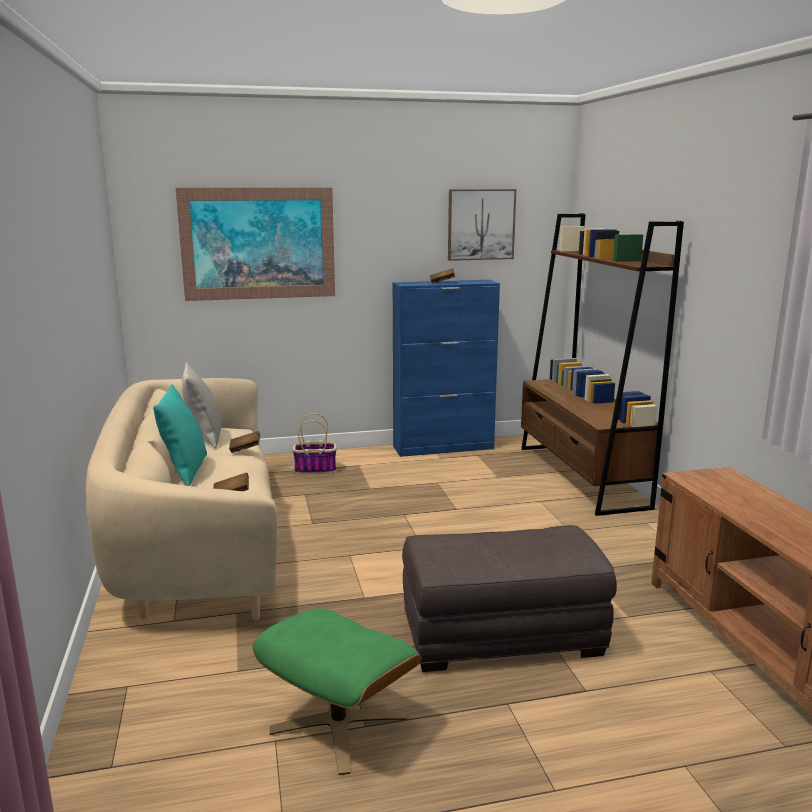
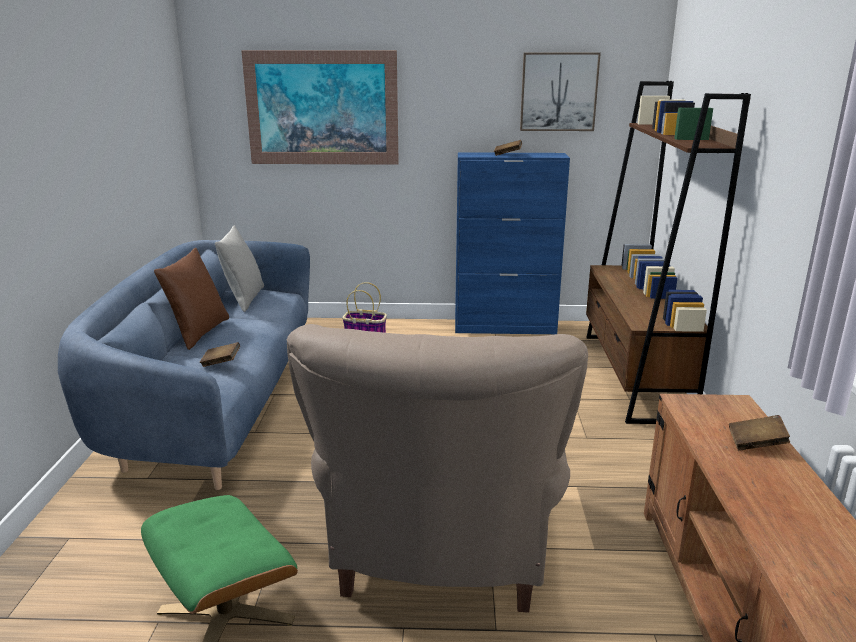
camera: 15 degrees right, 5 degrees up
(184, 471) = (198, 333): turquoise pillow -> brown pillow
(199, 543) = (216, 402): beige sofa -> blue sofa
(245, 449) = (271, 315): brown book -> brown book (756, 444)
(500, 637) = (441, 549): grey ottoman -> beige armchair

